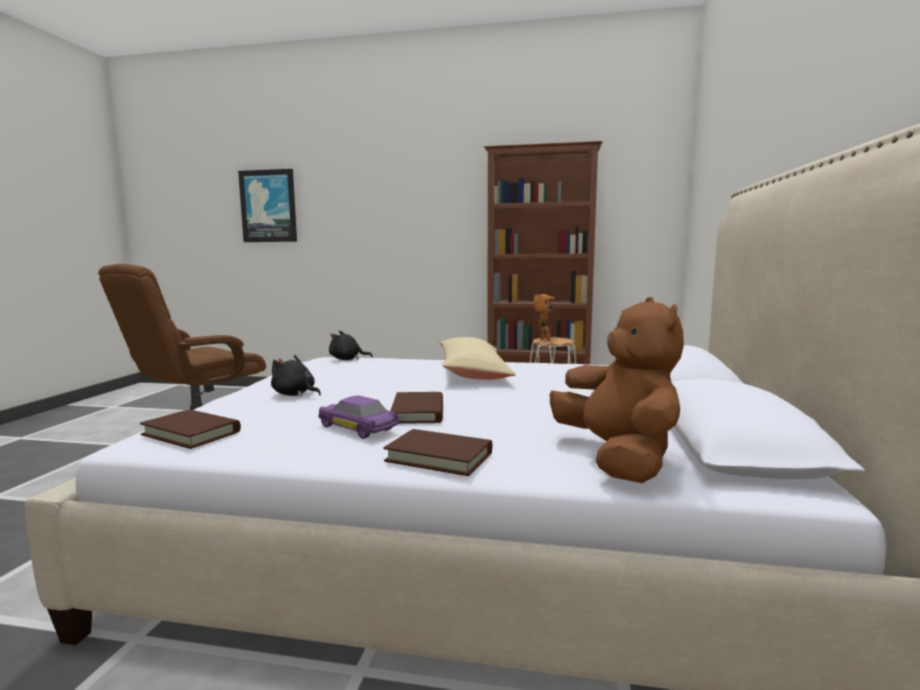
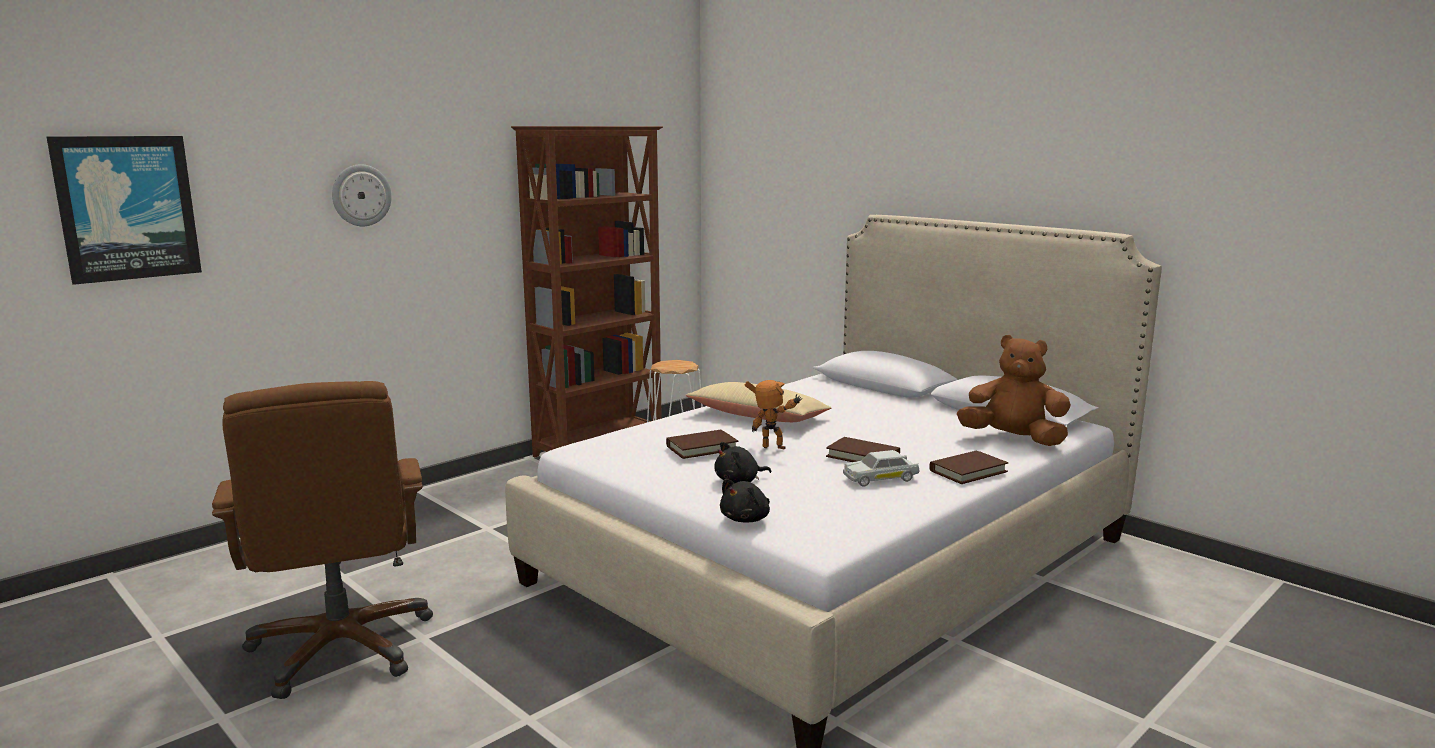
camera: 55 degrees left, 5 degrees up
(191, 433) = (824, 526): brown book -> brown book (702, 448)
(347, 359) = (612, 442): black plush toy -> black plush toy (746, 519)
(357, 428) = (880, 478): purple toy car -> white toy car
(383, 203) = (361, 195): none -> wall clock
(543, 339) = (668, 367): toy robot -> toy robot (773, 449)

